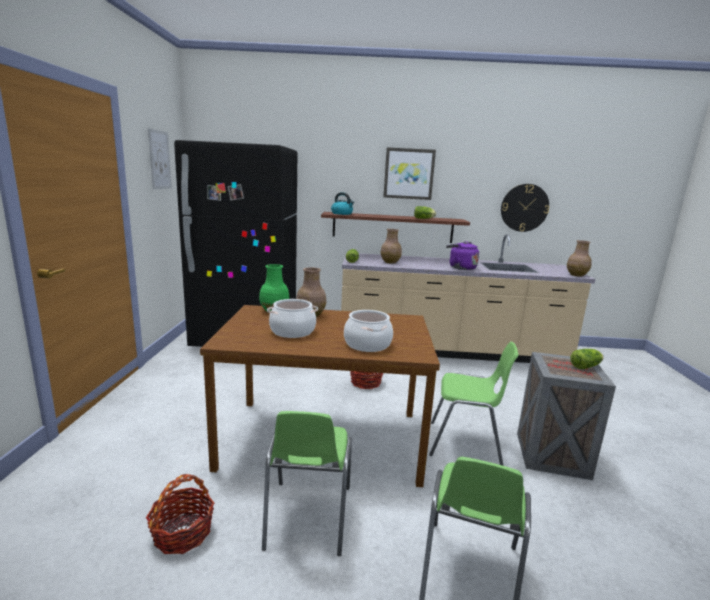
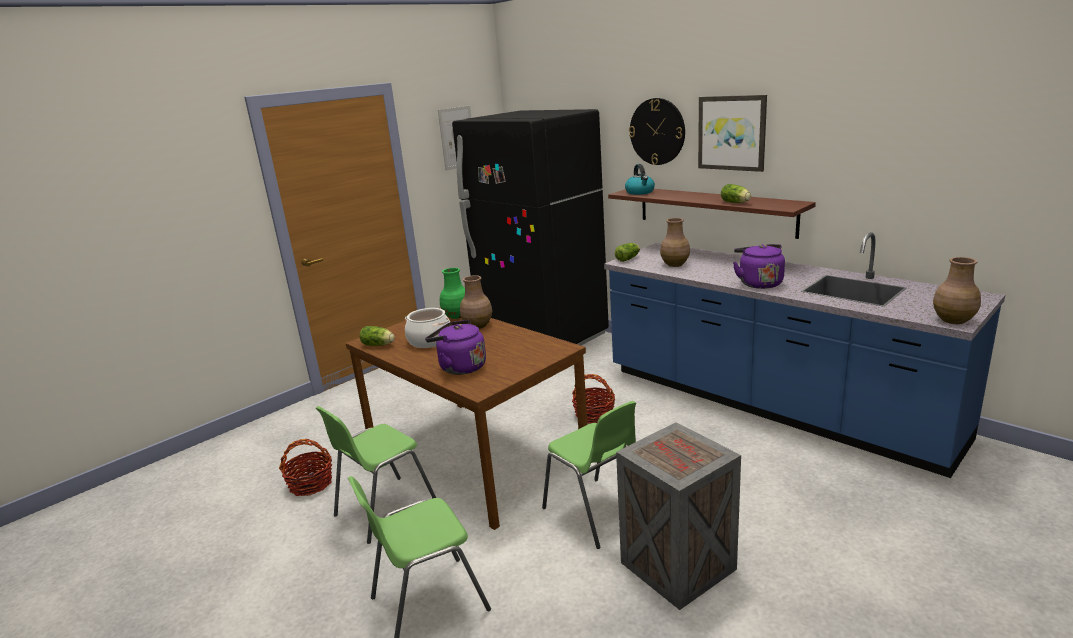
camera: 45 degrees right, 5 degrees up
(367, 344) = (460, 367): cooking pot -> purple kettle
(450, 350) = (770, 404): beige counter -> blue counter
(524, 208) = (923, 185): wall clock -> wall clock (657, 131)
(586, 366) = (702, 459): lettuce -> lettuce (379, 345)

